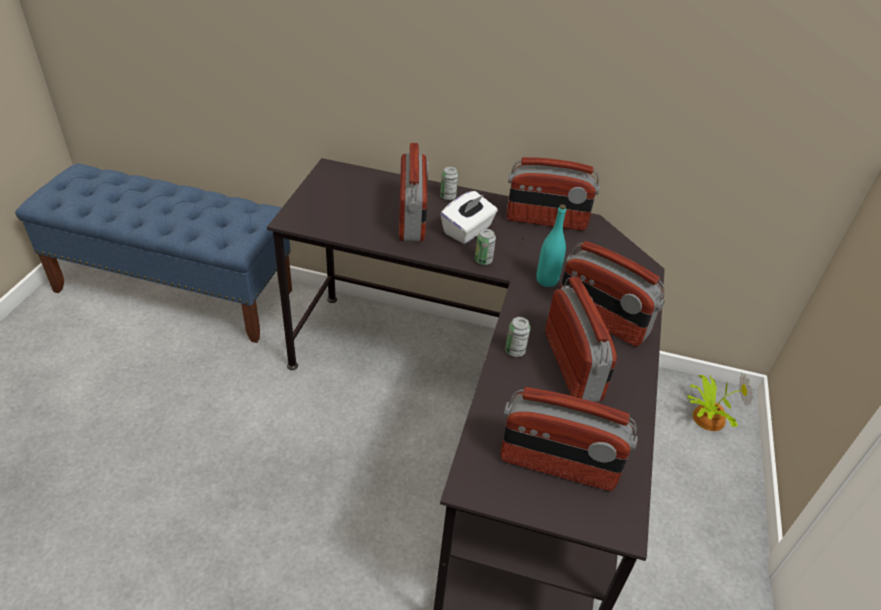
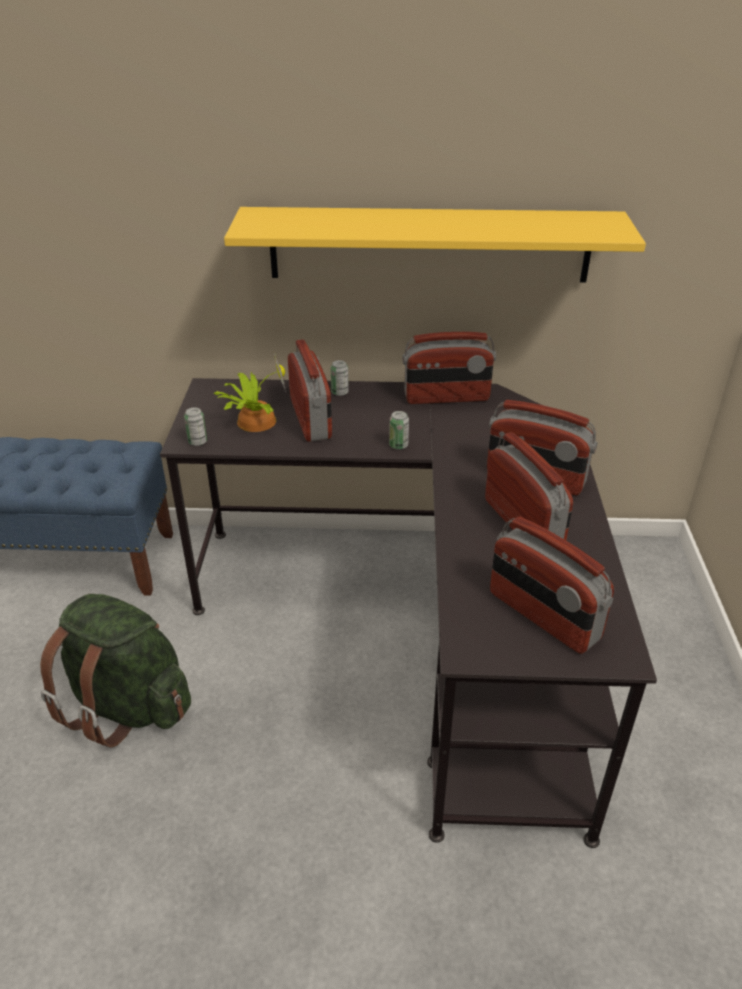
camera: 10 degrees left, 5 degrees down
(208, 439) = (128, 705): none -> green backpack
(468, 230) = (372, 420): white tissue box -> none
(515, 351) = (462, 522): can -> can (197, 442)
(546, 280) = (468, 452): turquoise bottle -> none
(553, 71) = (429, 245): none -> yellow shelf
(557, 465) = (542, 616): radio -> radio turned 45 degrees clockwise
(706, 417) = (639, 572): potted plant -> potted plant (254, 421)

